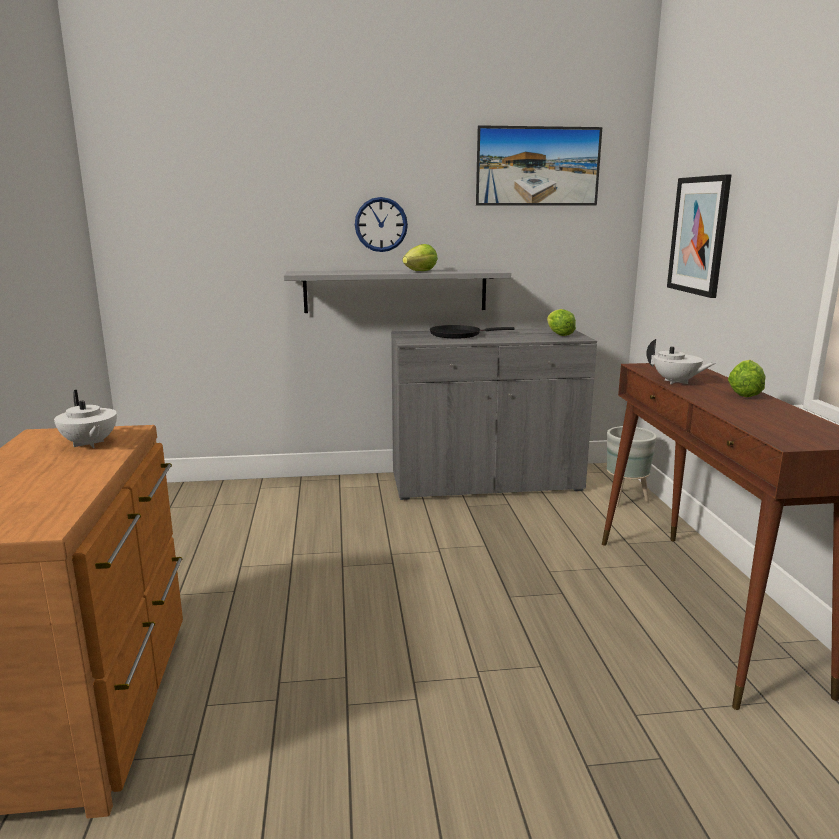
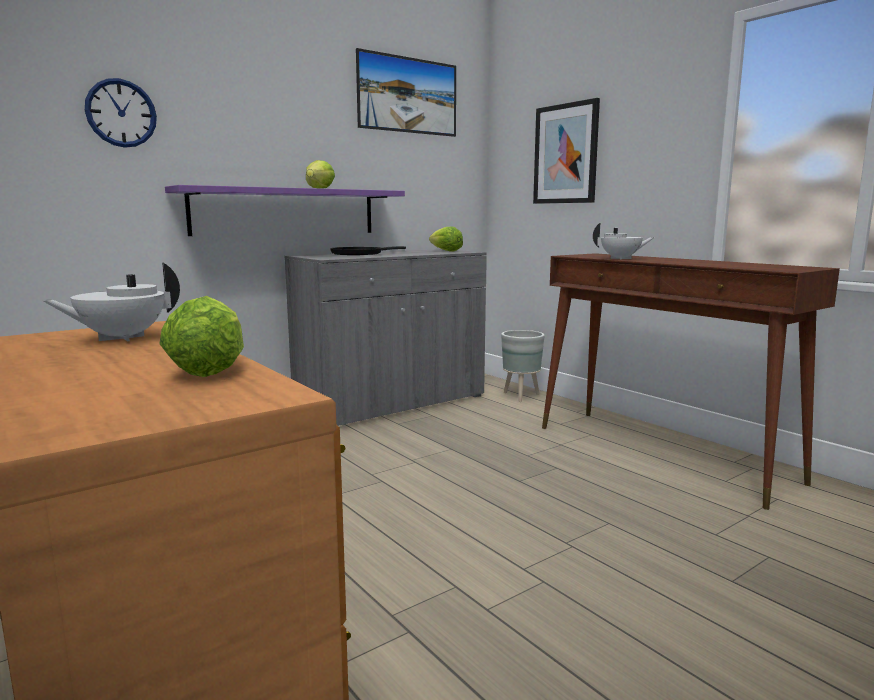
camera: 30 degrees left, 5 degrees down
(89, 444) = (121, 338): white teapot -> white teapot turned 120 degrees clockwise
(381, 224) = (268, 140): wall clock -> wall clock (121, 113)
(395, 290) = (286, 212): grey shelf -> purple shelf
(744, 393) = (681, 259): lettuce -> lettuce (211, 369)

